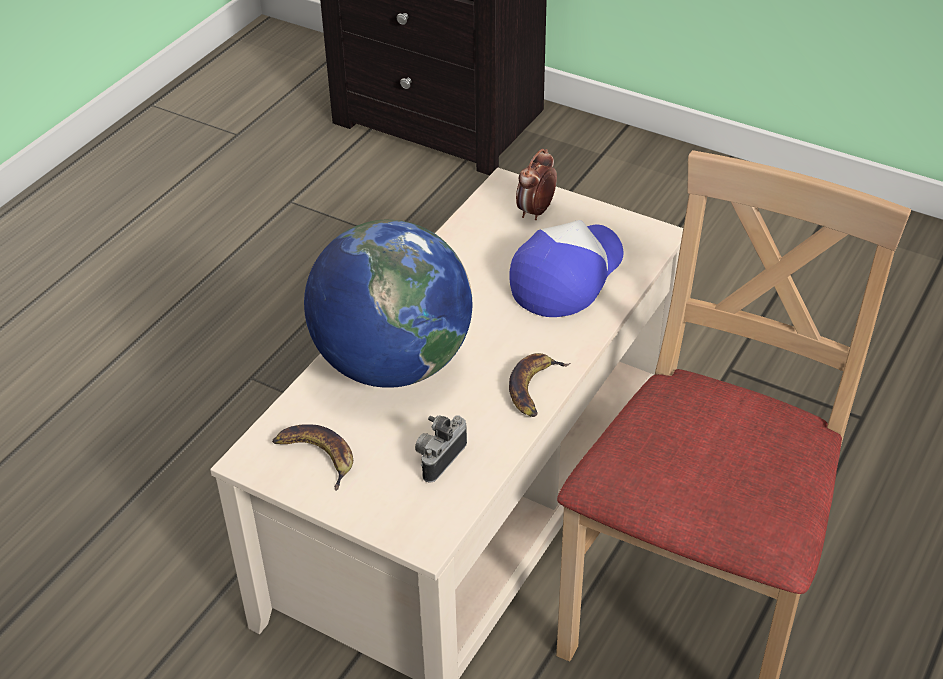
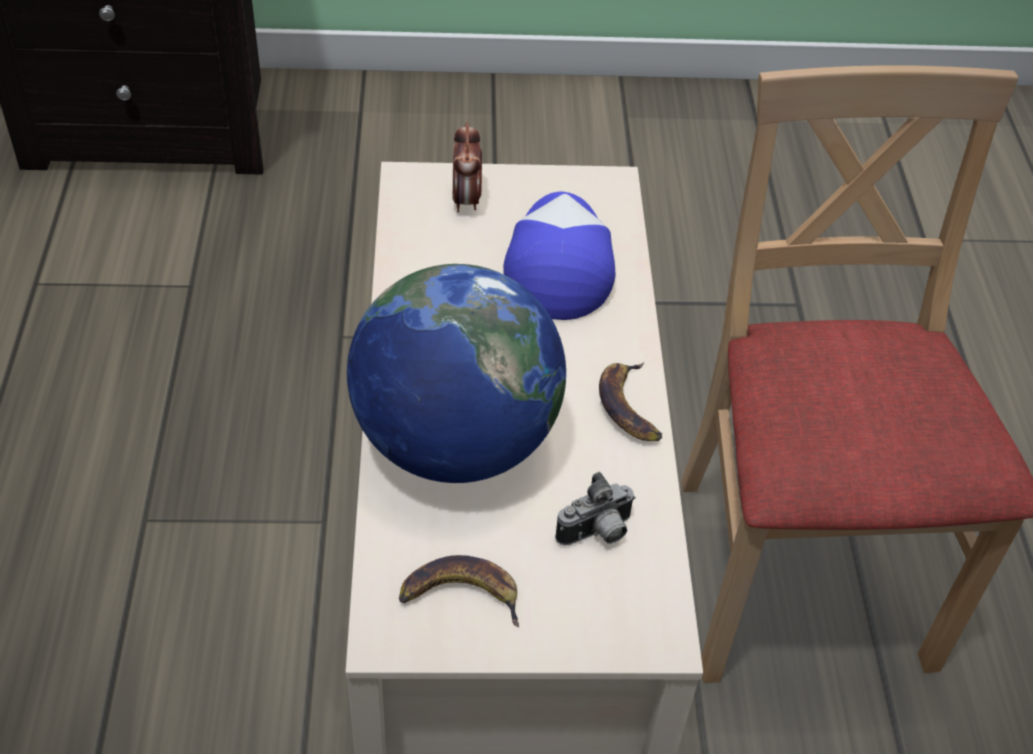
camera: 35 degrees left, 5 degrees up
(439, 458) = (597, 533): camera -> camera turned 120 degrees counterclockwise

